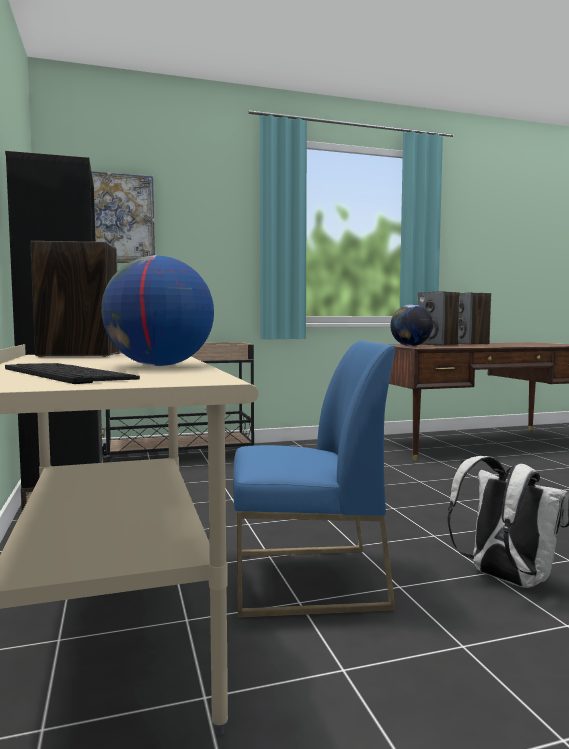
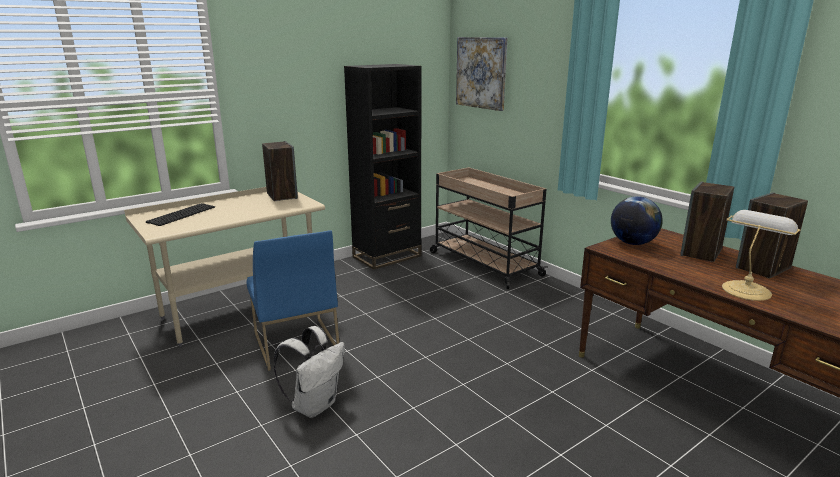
camera: 70 degrees right, 15 degrees up
(159, 366) = (217, 218): globe -> none
(508, 345) = (746, 289): none -> table lamp

